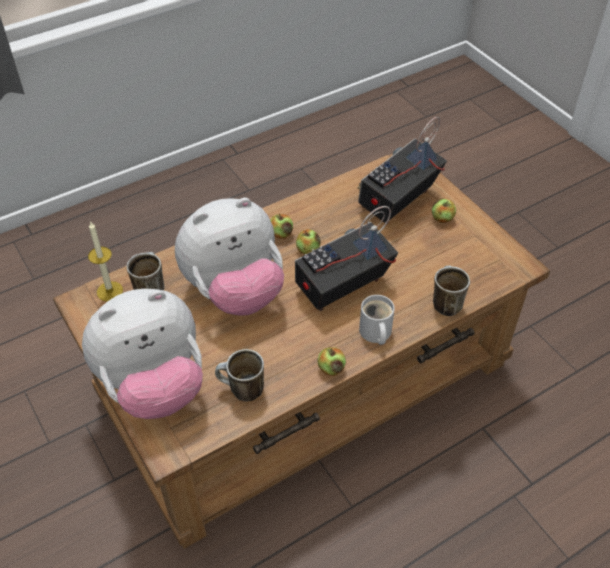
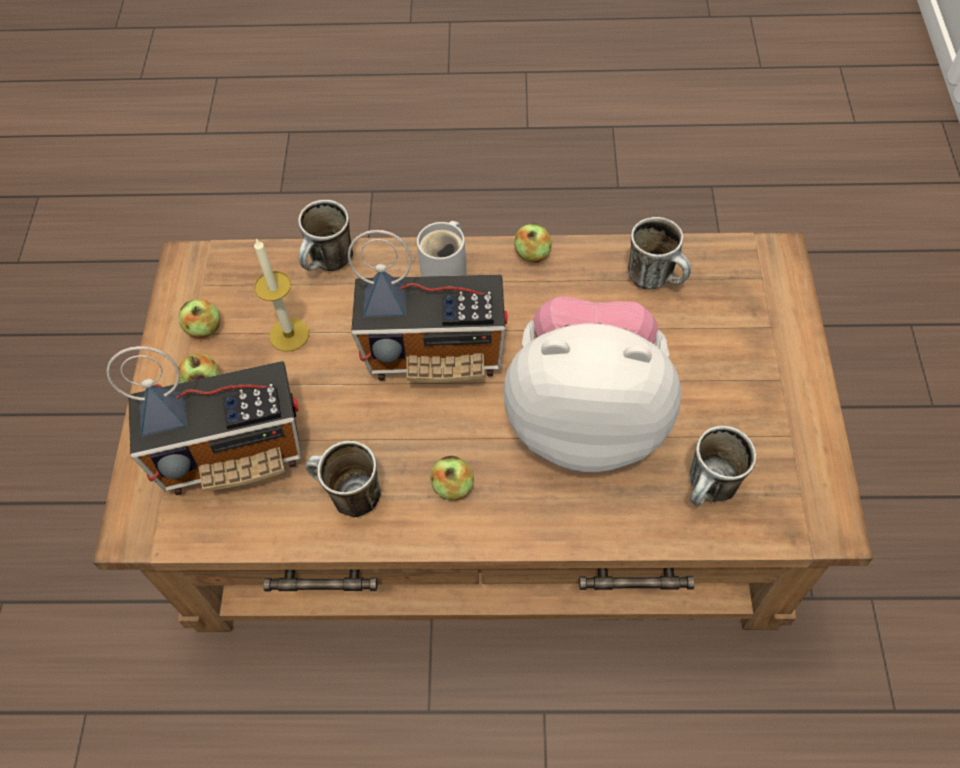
camera: 145 degrees left, 10 degrees up
(110, 291) = (775, 519): candle -> candle (289, 334)
(154, 386) = (763, 336): plush toy -> none
(308, 250) = (435, 435): apple -> apple (204, 329)
(327, 209) = (347, 497): none -> mug

